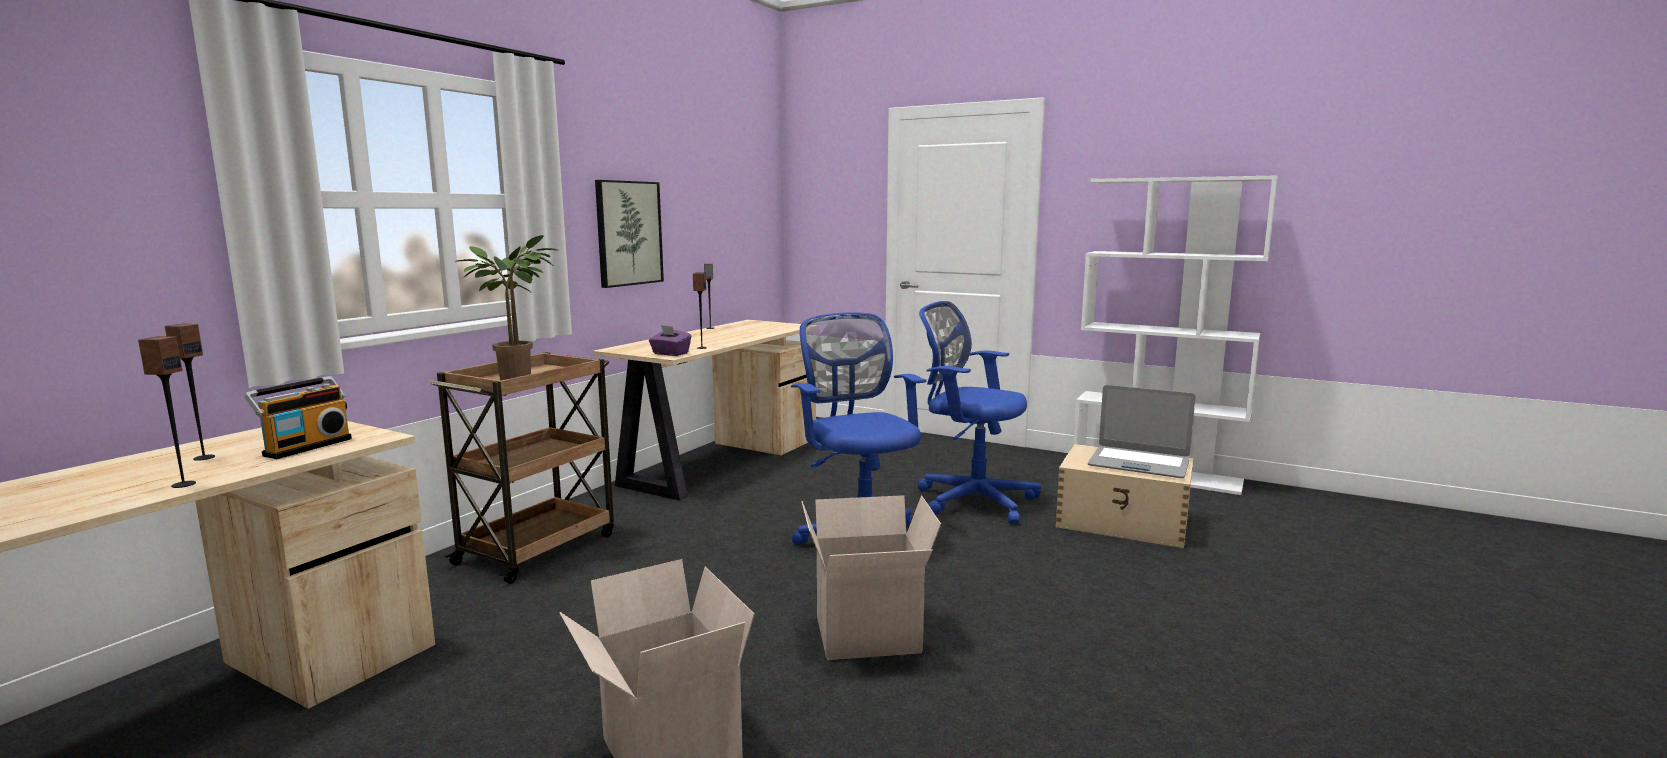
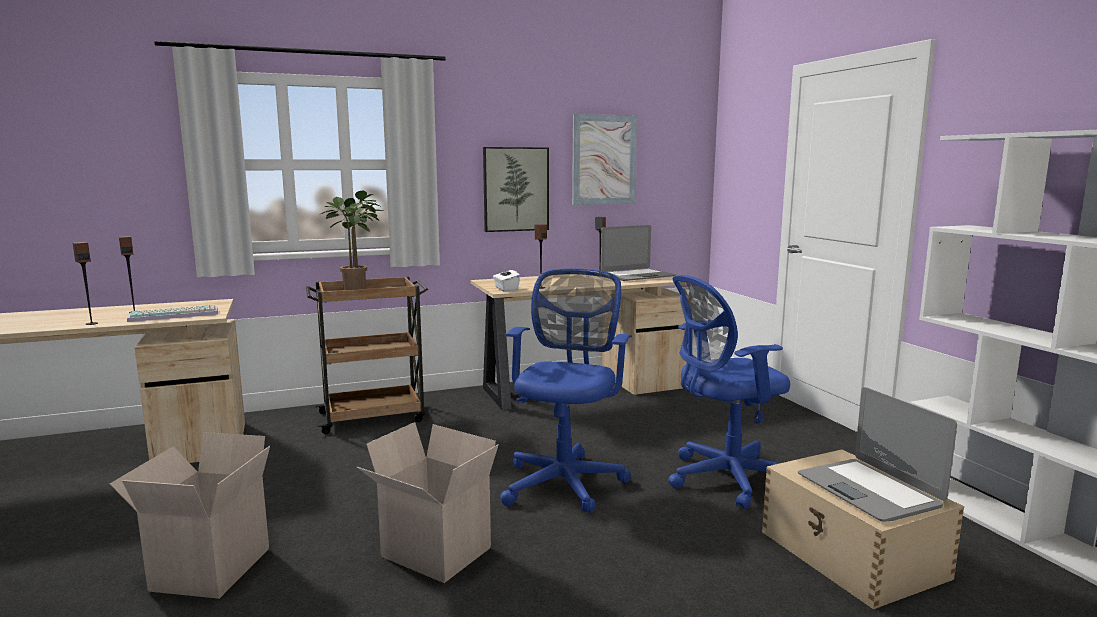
camera: 40 degrees right, 0 degrees up
(306, 447) = (175, 315): radio -> keyboard
(670, 354) = (506, 289): purple tissue box -> white tissue box
(702, 198) = (604, 160): none -> picture
(756, 327) = (637, 276): none -> laptop
(971, 500) = (725, 479): blue office chair -> blue office chair turned 90 degrees counterclockwise

